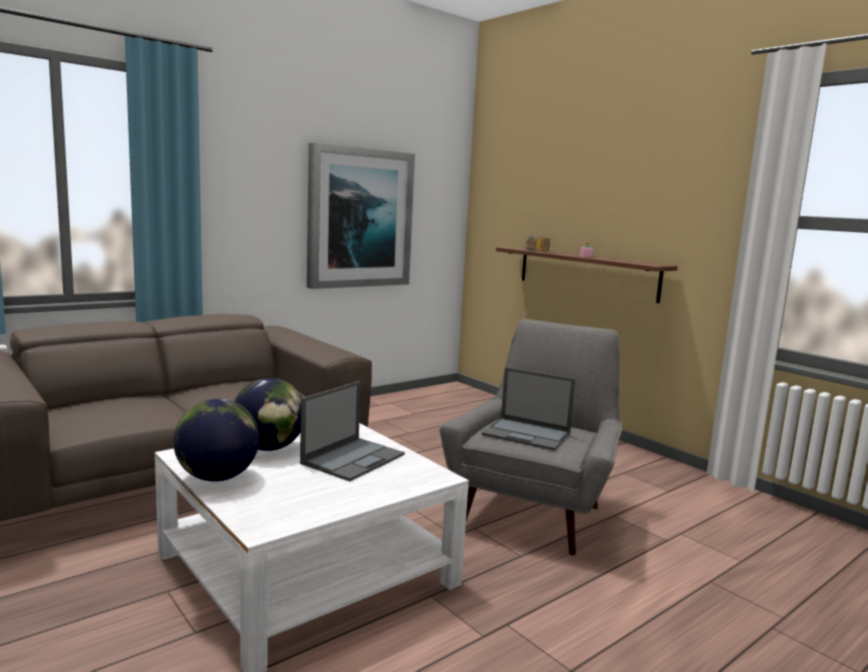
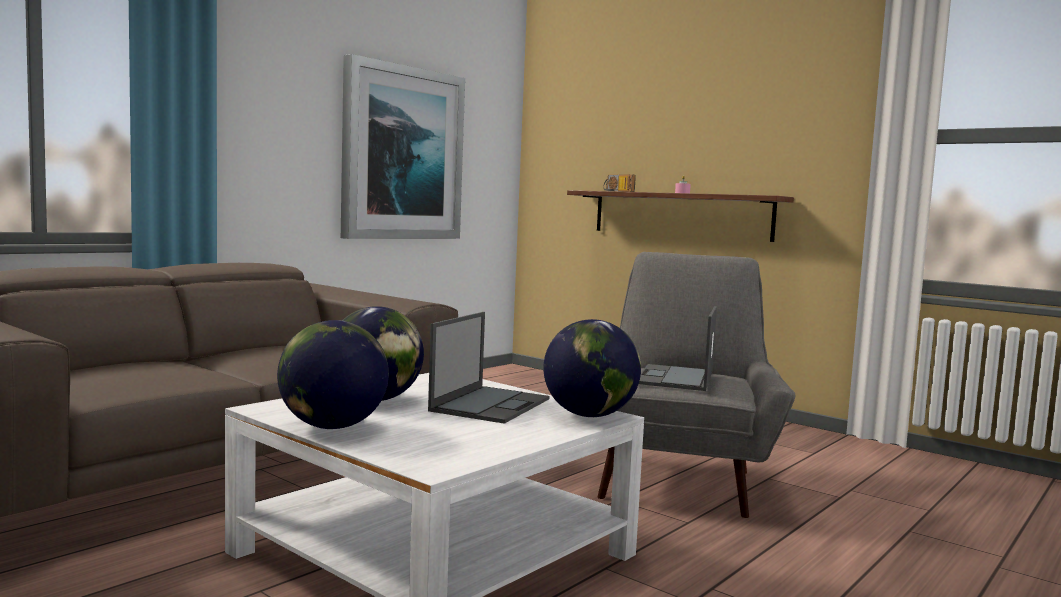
camera: 10 degrees left, 5 degrees down
(423, 476) = (589, 415): none -> globe
(527, 434) = (675, 378): laptop -> laptop turned 90 degrees clockwise

